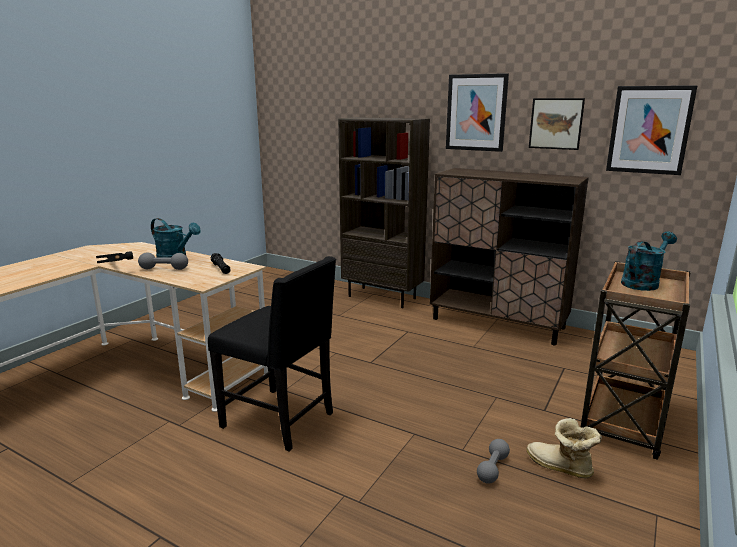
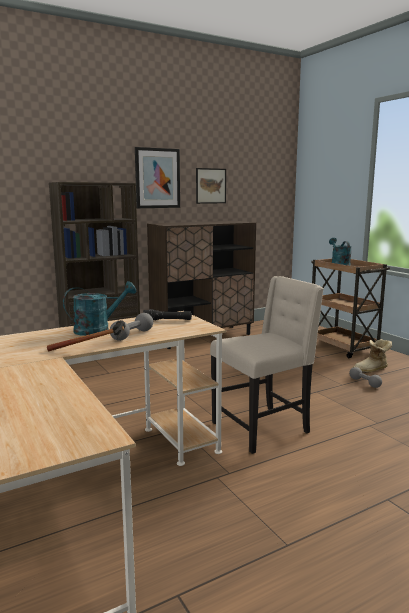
camera: 60 degrees left, 5 degrees down
(281, 420) = (262, 428): black chair -> beige chair
(649, 130) = (258, 188): picture -> none

